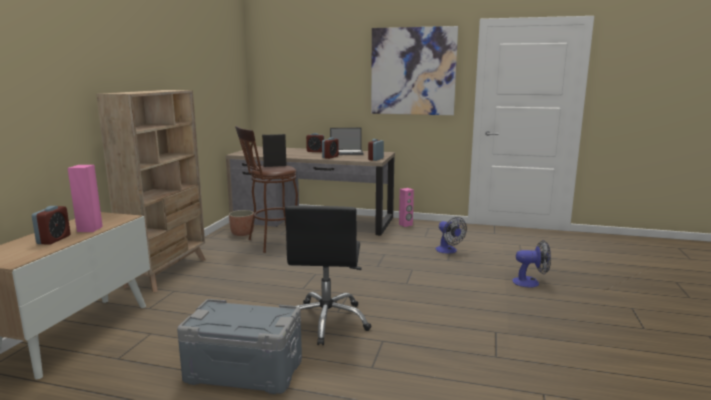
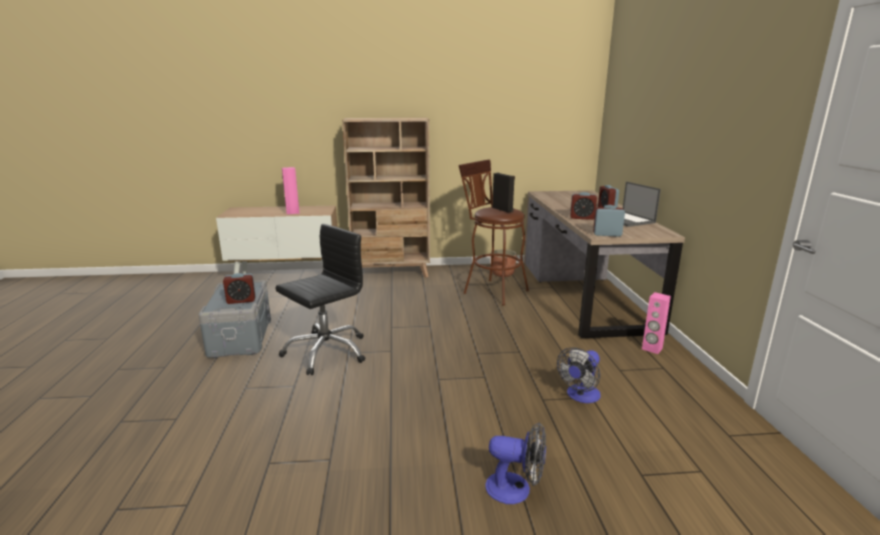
camera: 70 degrees right, 5 degrees up
(54, 239) = (269, 211): alarm clock -> alarm clock (241, 300)
(327, 321) = (326, 352): black office chair -> black office chair turned 150 degrees clockwise
(413, 71) = (728, 106): picture -> none
(530, 282) = (516, 489): fan -> fan turned 60 degrees counterclockwise

